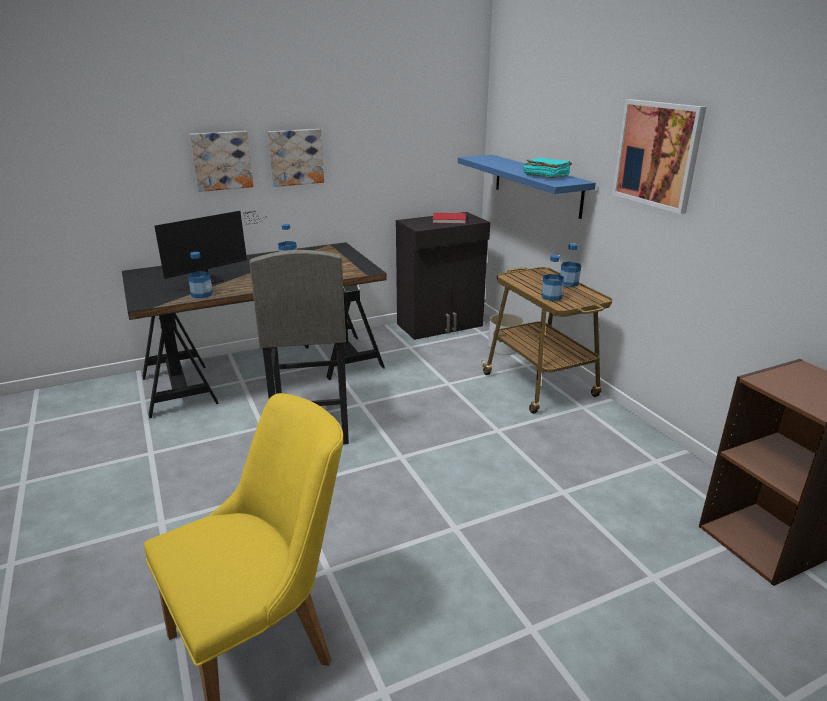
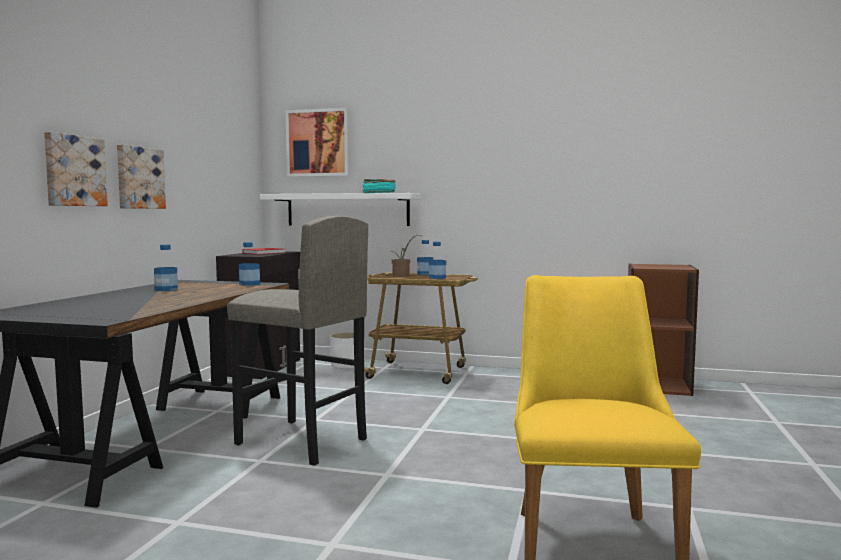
camera: 50 degrees left, 20 degrees down
(202, 294) = (154, 309): bottle -> bottle (250, 284)
(212, 280) = (124, 304): monitor -> none
(536, 185) = (347, 210): blue shelf -> white shelf
(541, 280) = (402, 276): none -> potted plant
(657, 154) = (480, 162): picture -> picture (318, 143)

